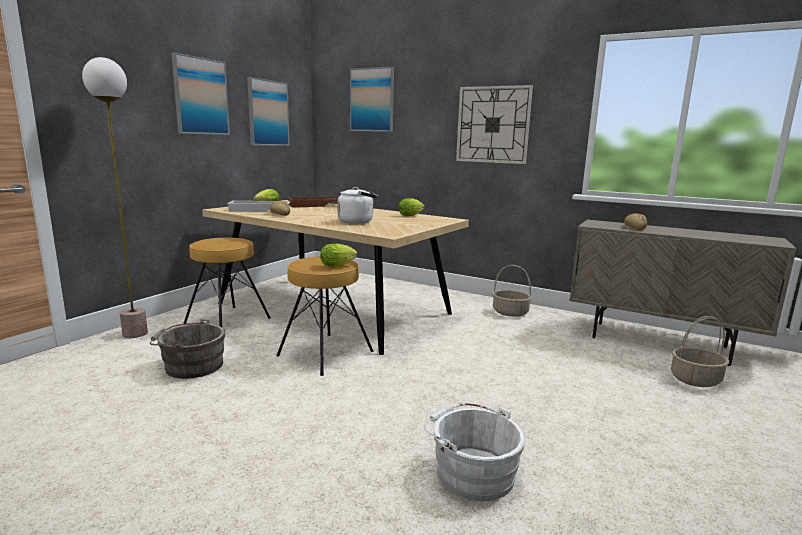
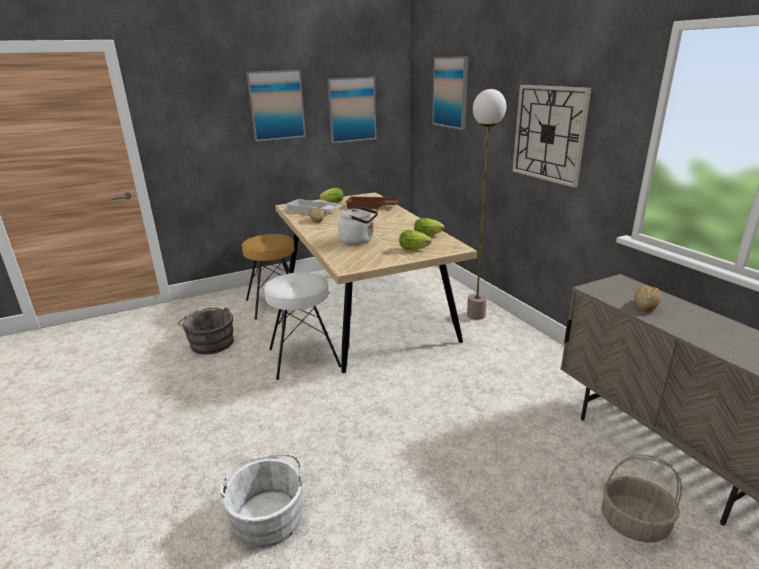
camera: 35 degrees right, 10 degrees up
(135, 333) = (211, 302): floor lamp -> floor lamp (476, 315)
(325, 353) = (304, 357): brown stool -> white stool
(339, 265) = (299, 290): lettuce -> lettuce (415, 249)
(509, 312) = (528, 356): basket -> none

